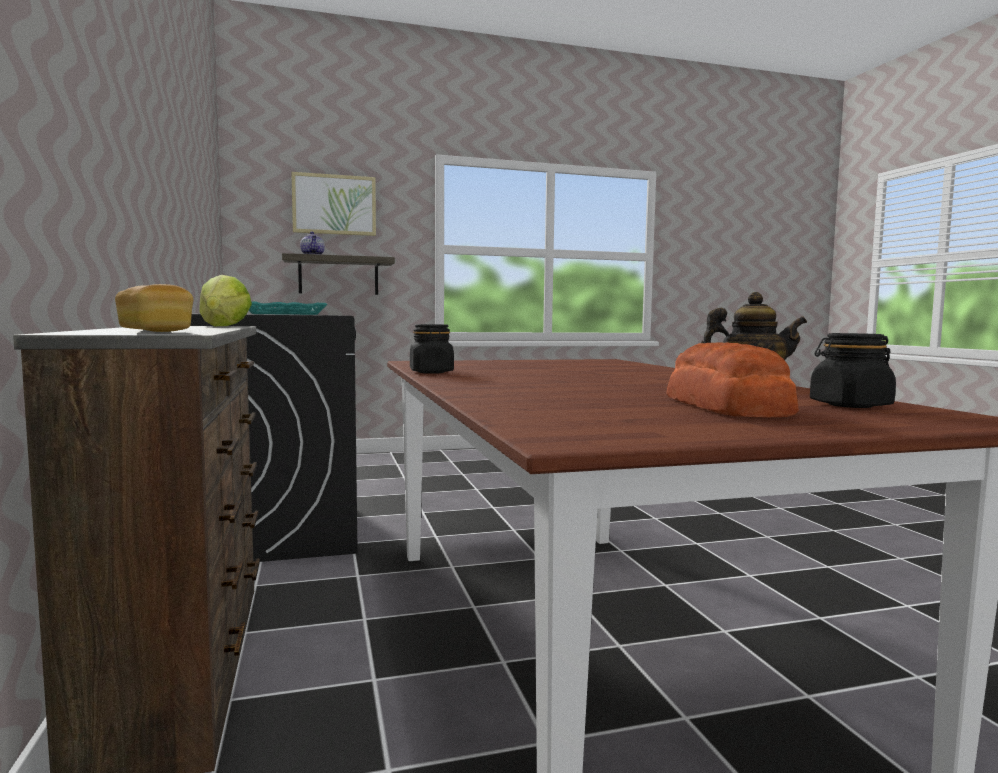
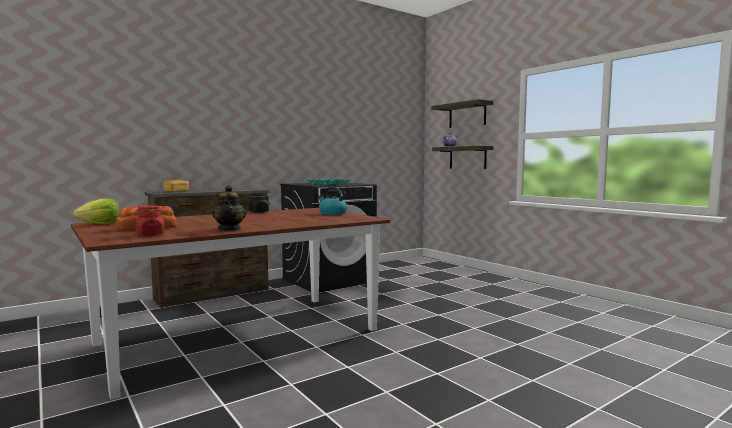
camera: 70 degrees right, 0 degrees up
(224, 326) = (245, 190): lettuce -> lettuce (100, 224)
(334, 205) = (467, 115): picture -> shelf
(520, 362) = (332, 213): none -> kettle
(850, 405) = (150, 234): black jar -> red jar

